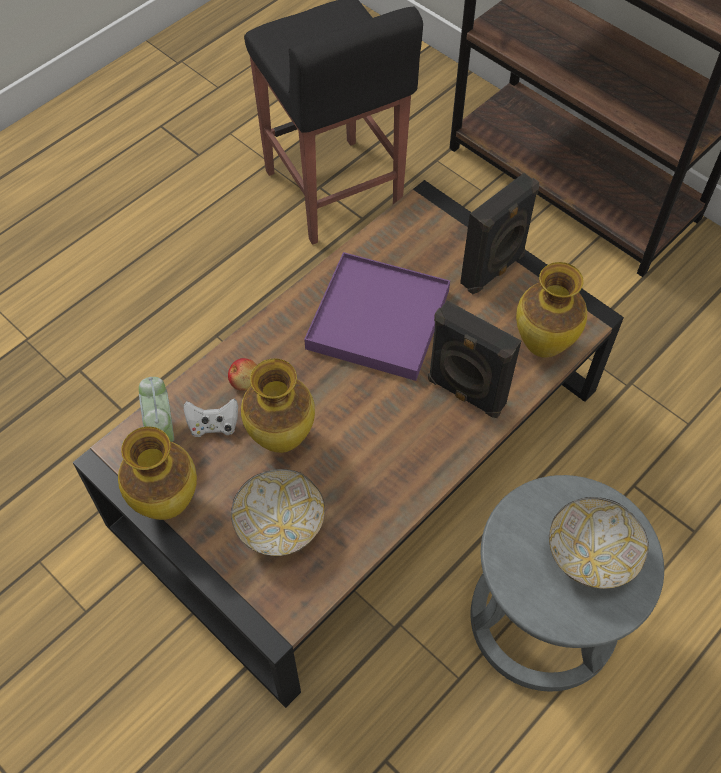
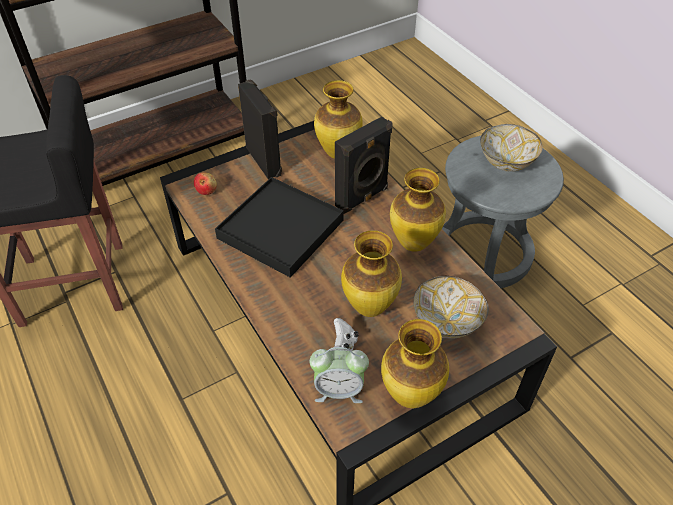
camera: 75 degrees left, 10 degrees down
(245, 381) = (306, 322): apple -> apple (206, 190)
(378, 319) = (280, 229): purple tray -> black tray
(401, 467) = (413, 243): none -> vase

